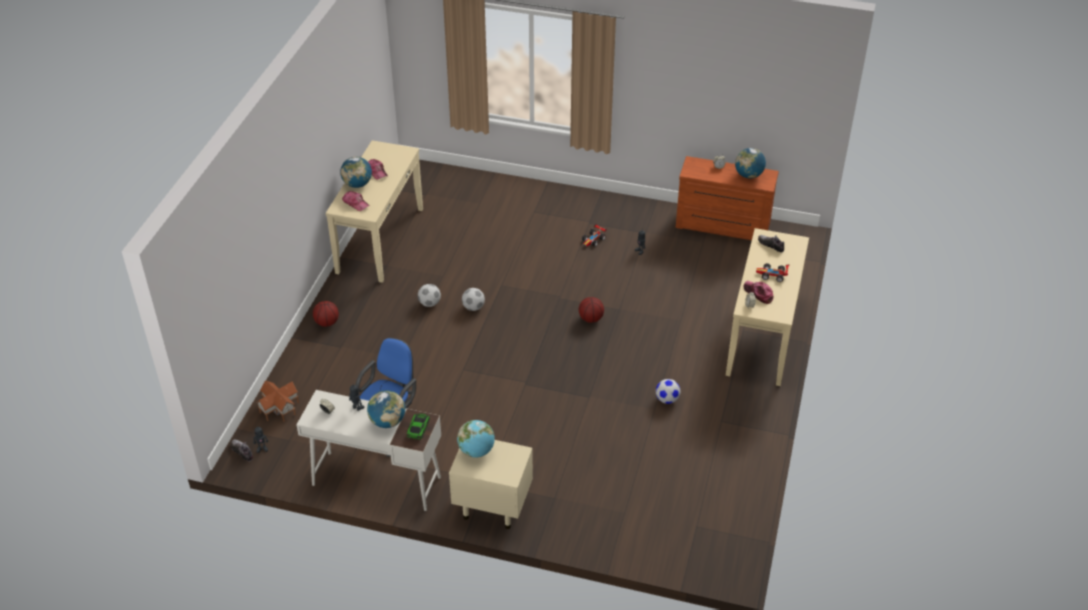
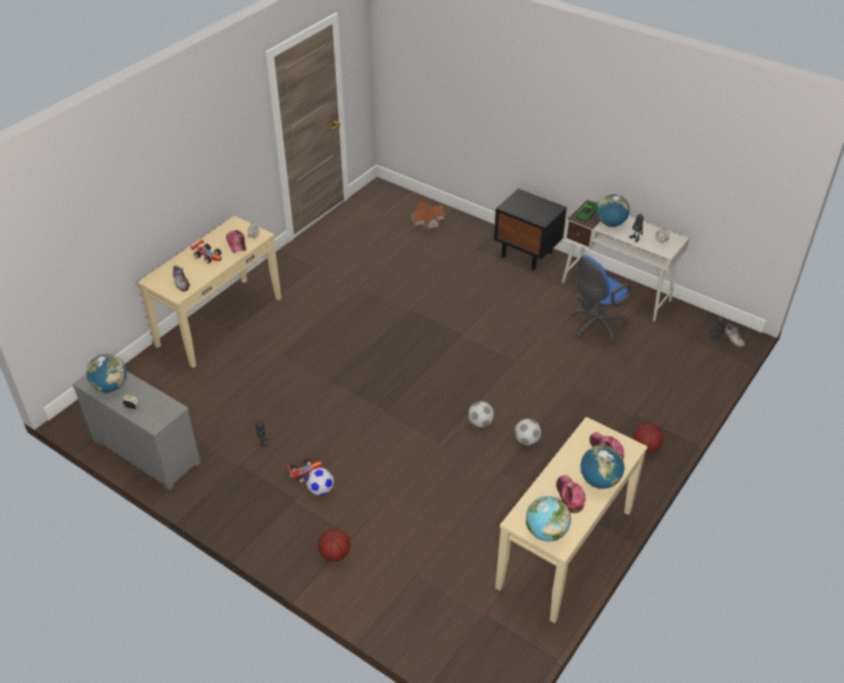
camera: 160 degrees left, 0 degrees up
(278, 407) = (701, 369): toy house -> toy house (427, 225)
(476, 451) = (540, 214): globe -> globe (546, 532)
(492, 506) = (527, 254): beige nightstand -> black nightstand
(591, 318) = (365, 379): basketball -> basketball (334, 554)
(667, 399) = (345, 292): football -> football (321, 490)
(722, 226) = (148, 449): brown dresser -> grey dresser

